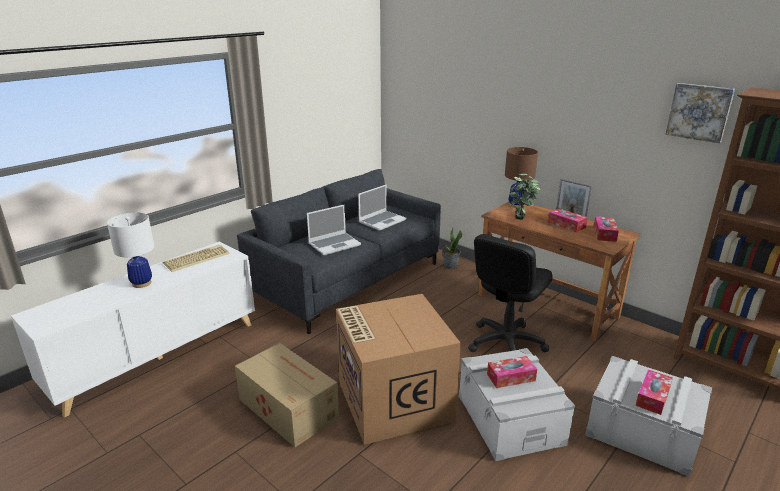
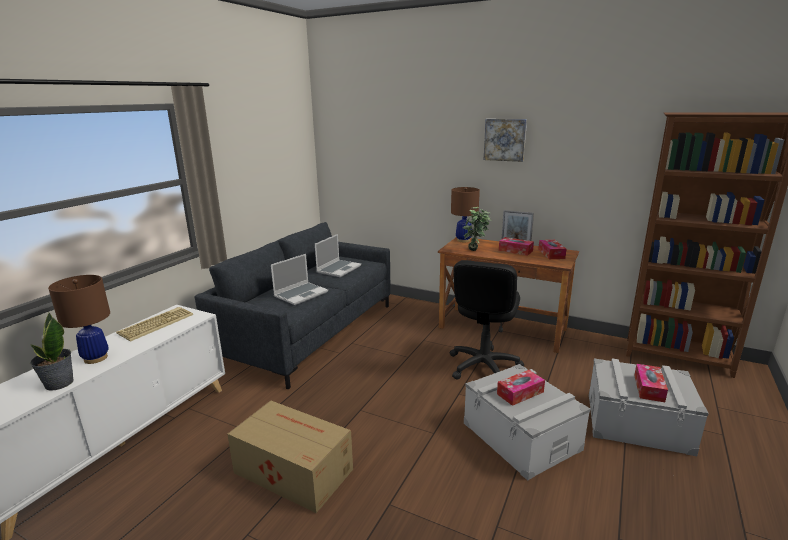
camera: 15 degrees left, 5 degrees down
(142, 283) = (96, 358): white table lamp -> brown table lamp
(392, 400) = (401, 440): cardboard box -> none
(450, 266) = (402, 306): potted plant -> potted plant (58, 383)
(699, 112) = (621, 138): picture -> picture (505, 139)

